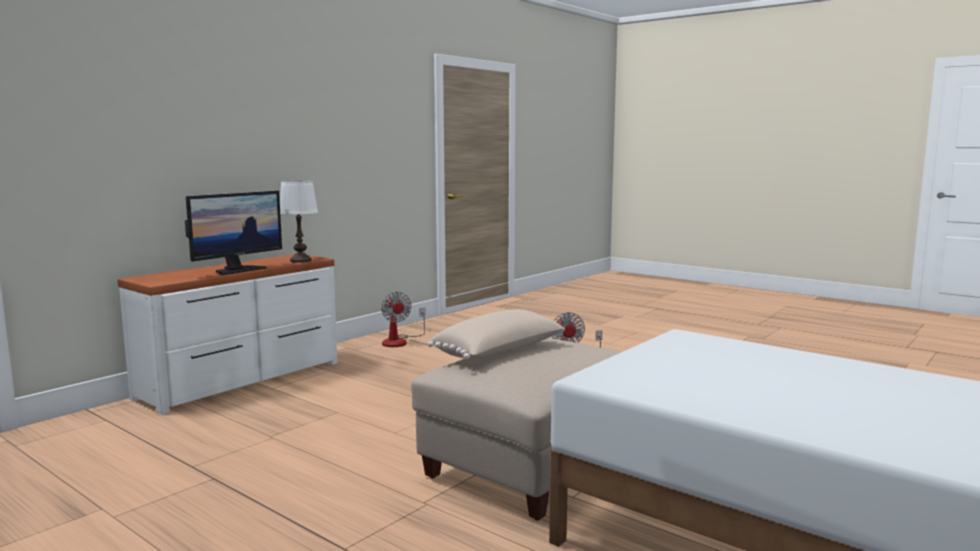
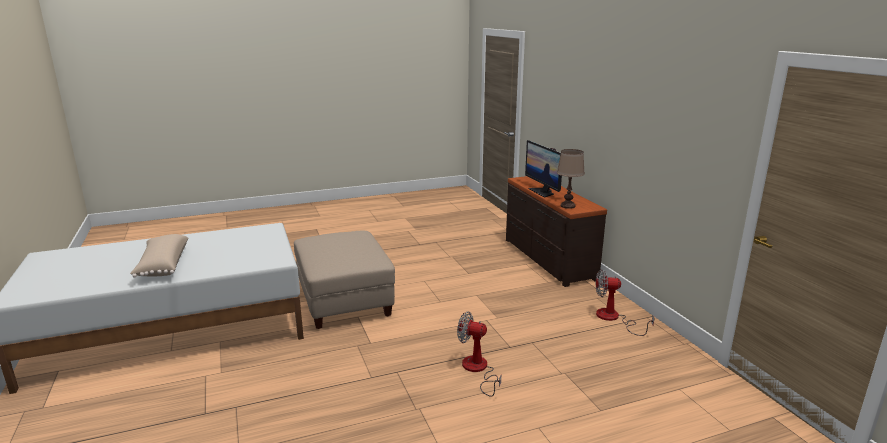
camera: 120 degrees right, 10 degrees up
(243, 380) = (547, 259): white dresser -> brown dresser
(300, 260) = (568, 206): white table lamp -> brown table lamp
(500, 353) = (363, 245): beige pillow -> beige pillow (162, 266)

